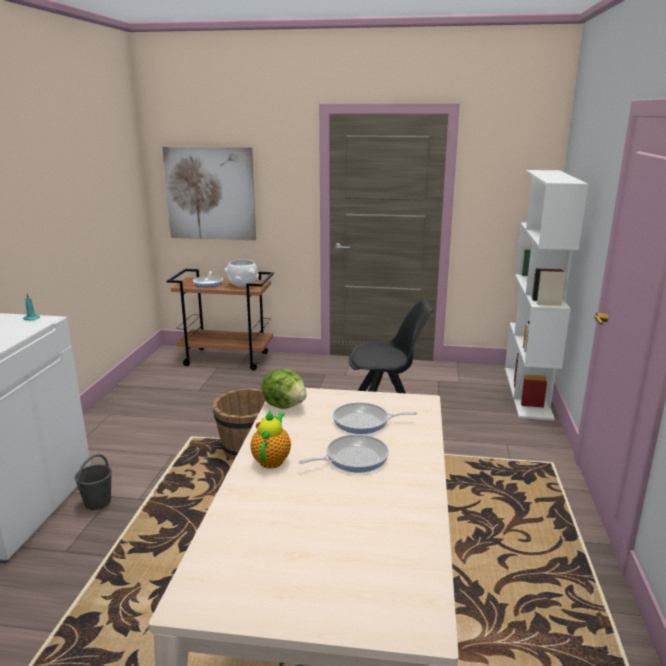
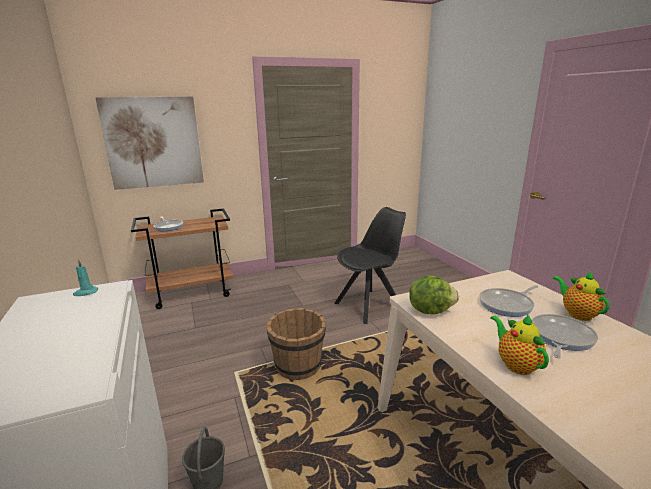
camera: 30 degrees left, 0 degrees up
(242, 285) = (204, 223): white bowl -> none
(415, 448) = (577, 314): none -> teapot
(528, 392) = (430, 263): white bookcase -> none

